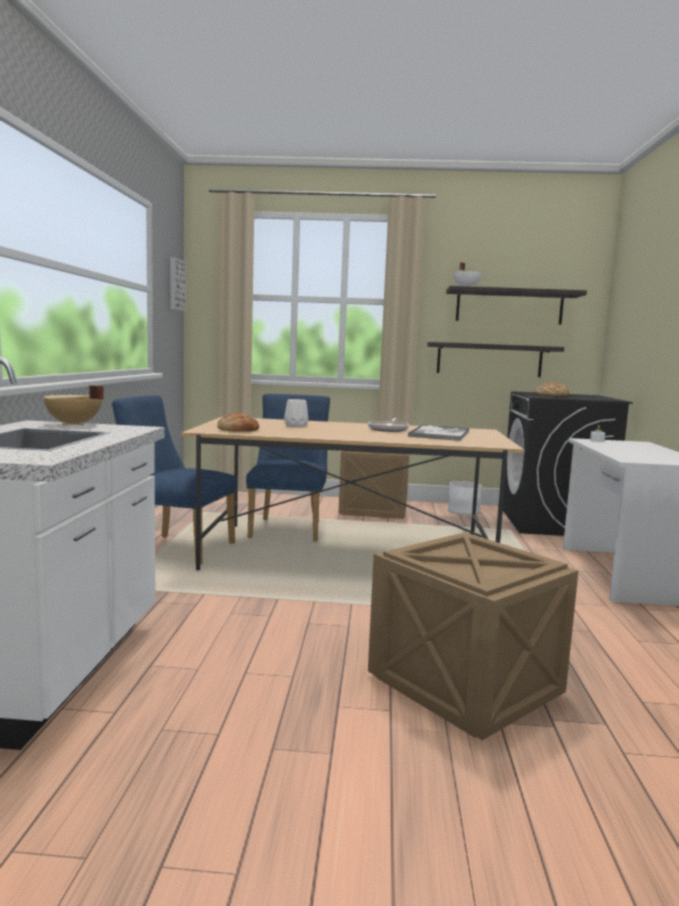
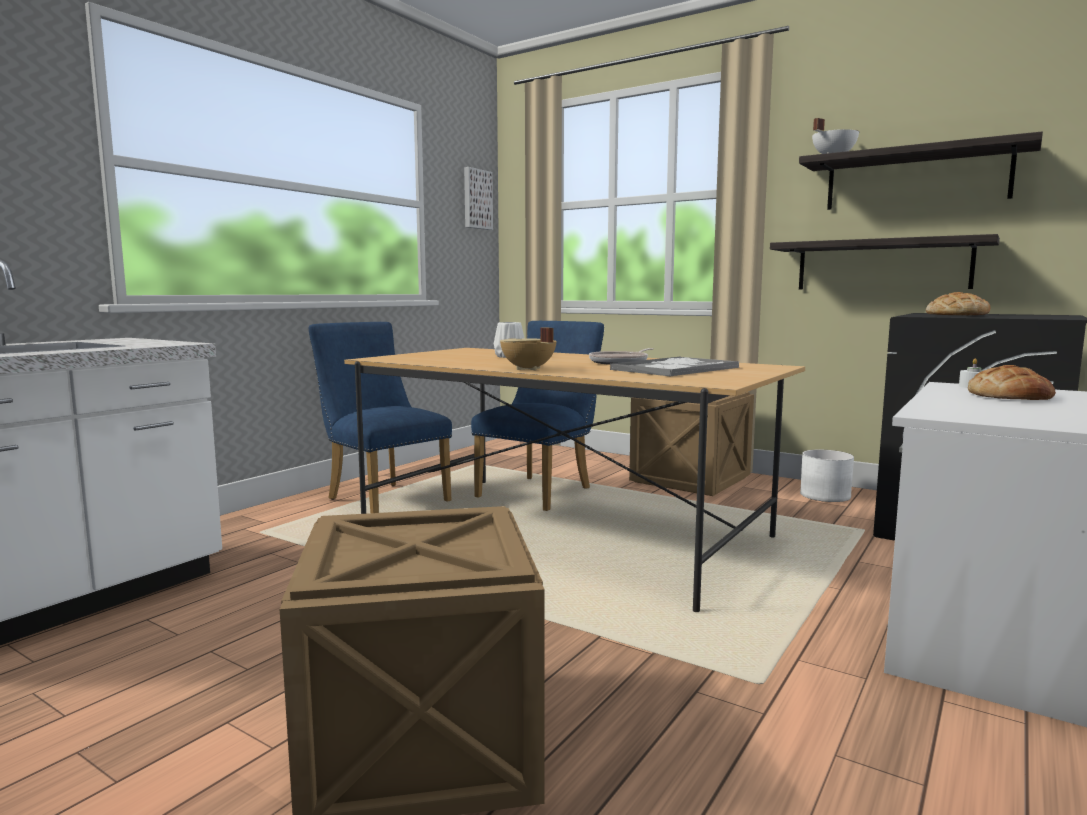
camera: 30 degrees right, 0 degrees up
(73, 424) = (140, 340): beige cooking pot -> beige cooking pot (527, 369)
(238, 430) = (418, 358): bread -> bread (1010, 396)

